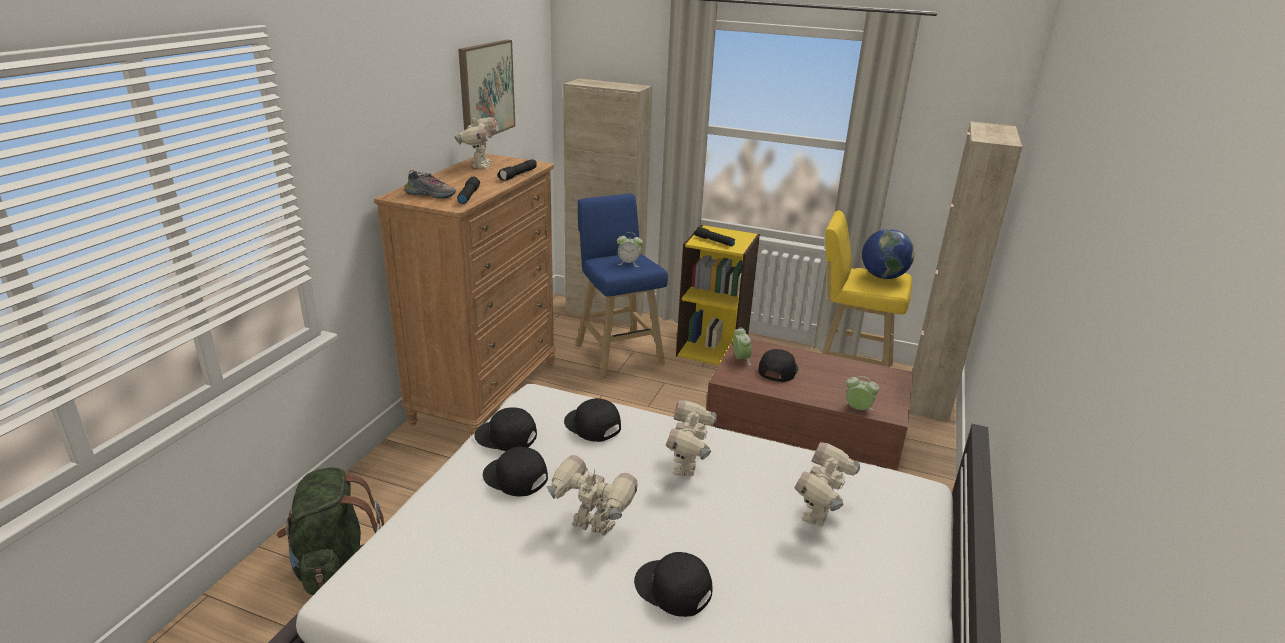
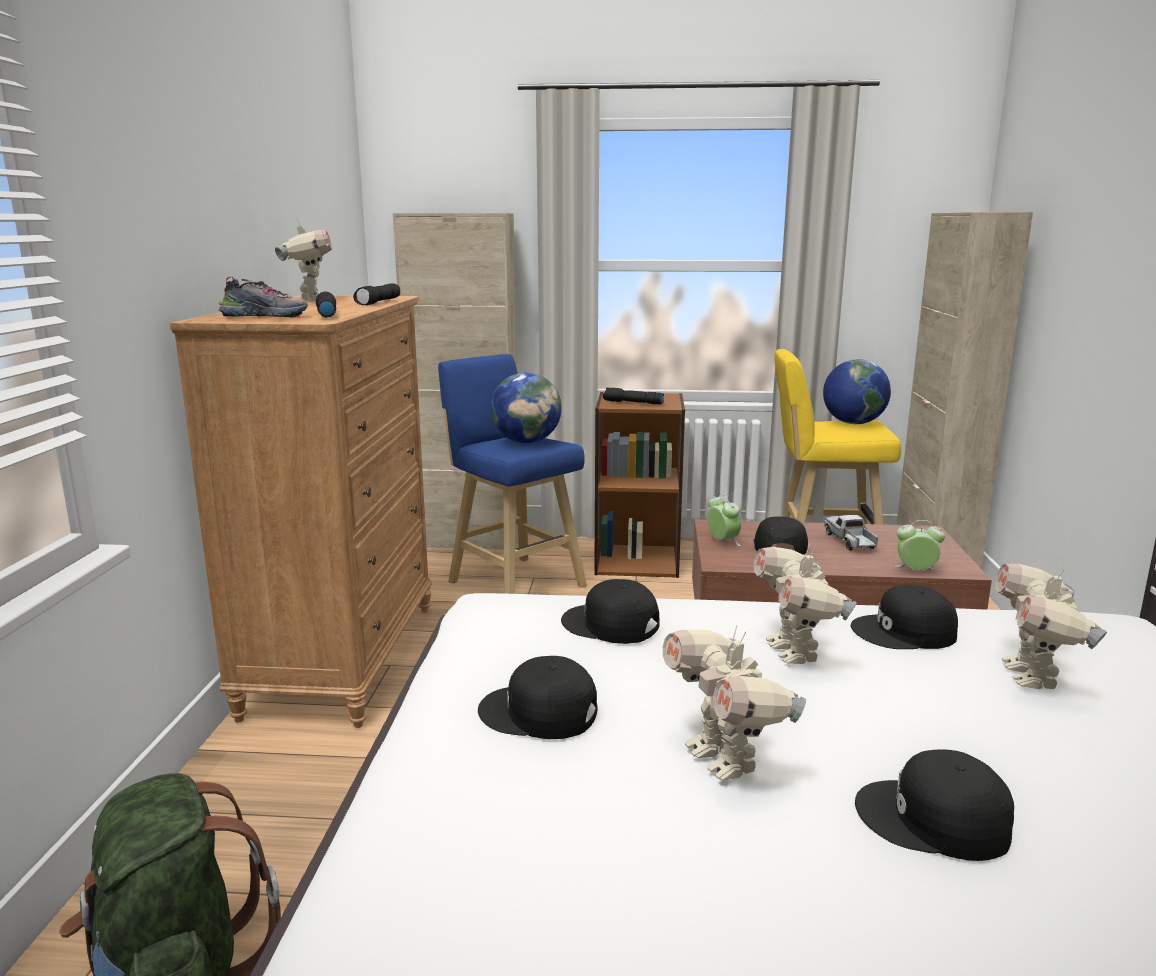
camera: 15 degrees left, 10 degrees down
(486, 90) = (298, 204): picture -> none
(506, 436) = (482, 661): black cap -> black cap (904, 632)
(592, 528) = (724, 759): toy robot -> toy robot turned 120 degrees counterclockwise
(629, 263) = (527, 442): alarm clock -> globe
(712, 348) = (637, 560): yellow bookcase -> brown bookcase
(832, 375) = (850, 541): none -> toy truck

